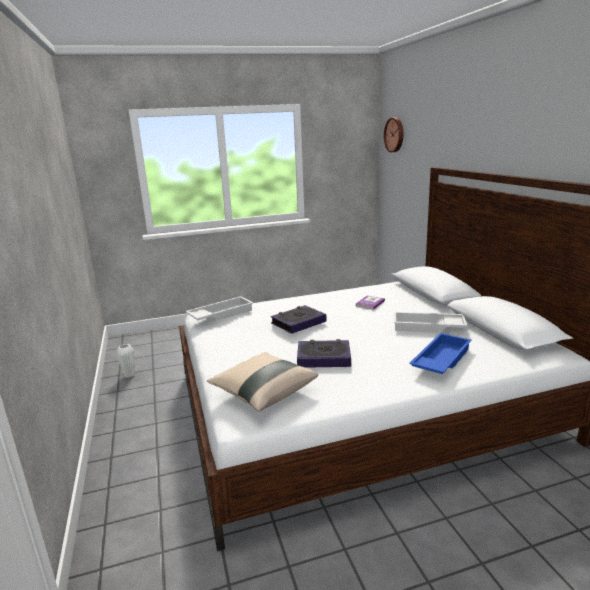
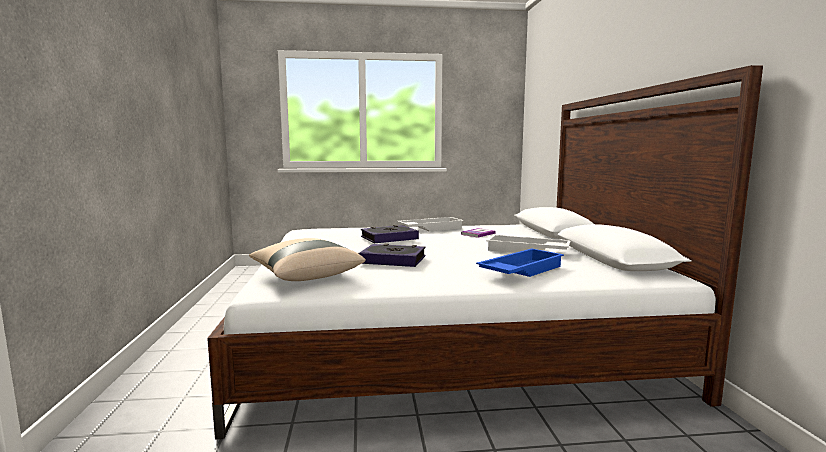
camera: 10 degrees right, 10 degrees down
(129, 375) = (233, 293): white vase -> none
(220, 314) = (318, 229): white tray -> white tray (430, 228)
(395, 135) = (536, 84): wall clock -> none

